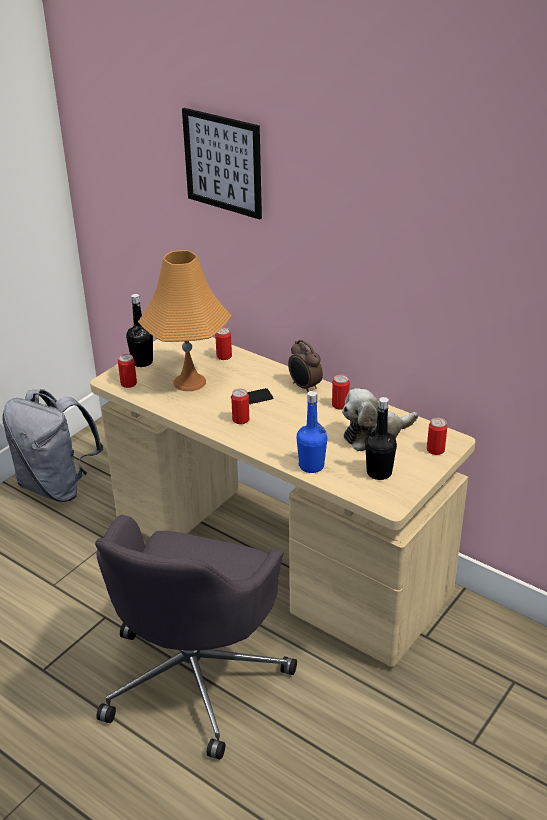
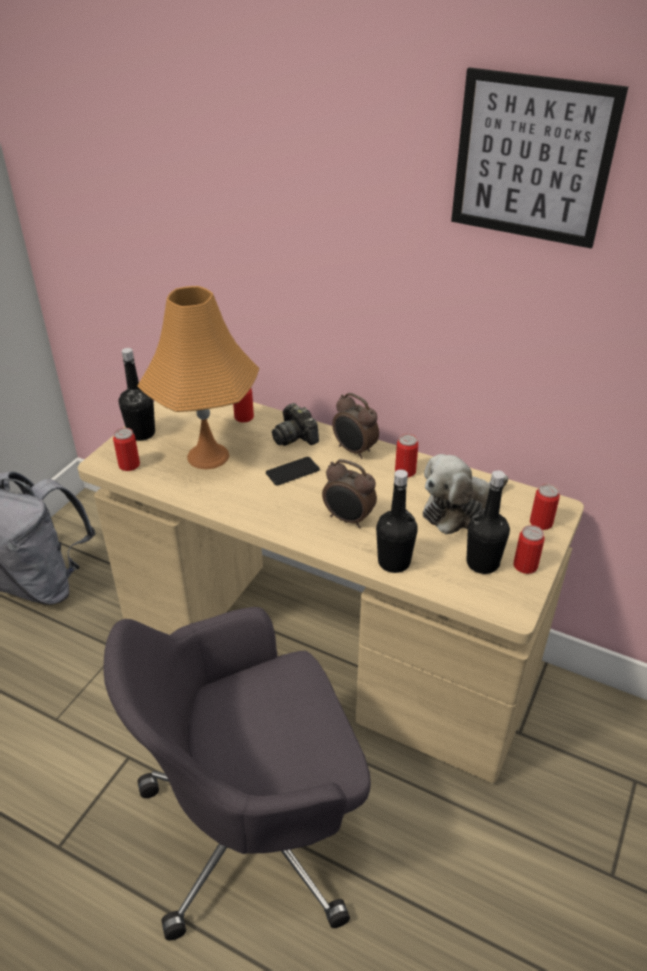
camera: 10 degrees left, 5 degrees up
(195, 675) = (257, 827): grey office chair -> grey office chair turned 60 degrees clockwise
(223, 163) = (231, 165): picture -> picture (532, 159)
(240, 419) = (285, 503): can -> can (525, 566)
(260, 373) = (295, 436): none -> camera
(285, 434) = (348, 519): none -> alarm clock
(311, 466) = (394, 562): blue bottle -> black bottle

